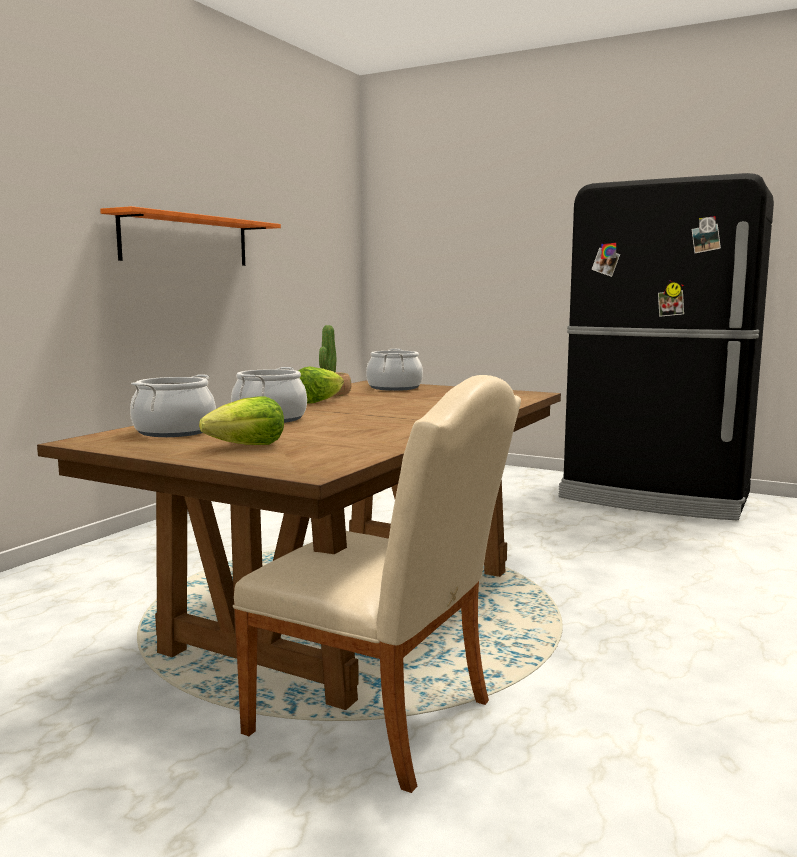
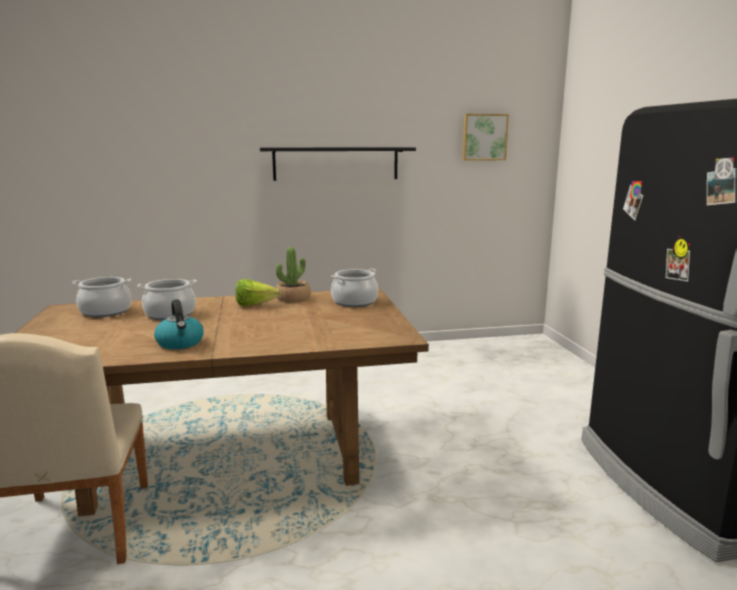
camera: 50 degrees right, 5 degrees up
(186, 240) = (336, 163): orange shelf -> black shelf
(247, 446) = (70, 334): lettuce -> none
(311, 220) = (484, 137): none -> picture
(400, 425) = (180, 343): none -> kettle

